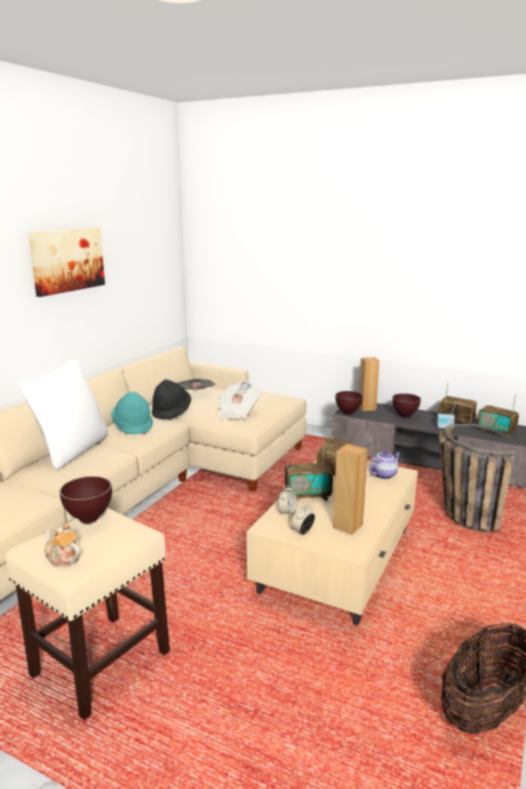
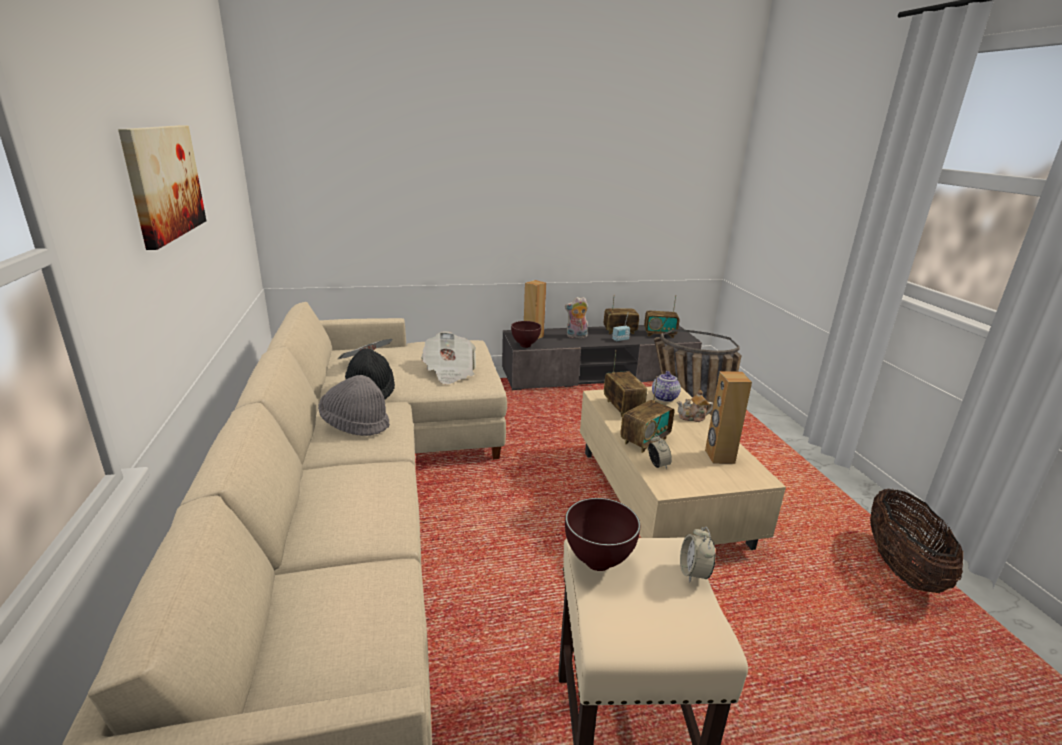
camera: 40 degrees left, 5 degrees up
(62, 558) = (670, 629): teapot -> teapot (693, 417)
(71, 450) = (322, 485): white pillow -> none
(133, 426) = (355, 424): turquoise hat -> grey hat
(302, 532) = (699, 478): alarm clock -> alarm clock (694, 573)
(405, 416) = (576, 336): brown bowl -> plush toy

